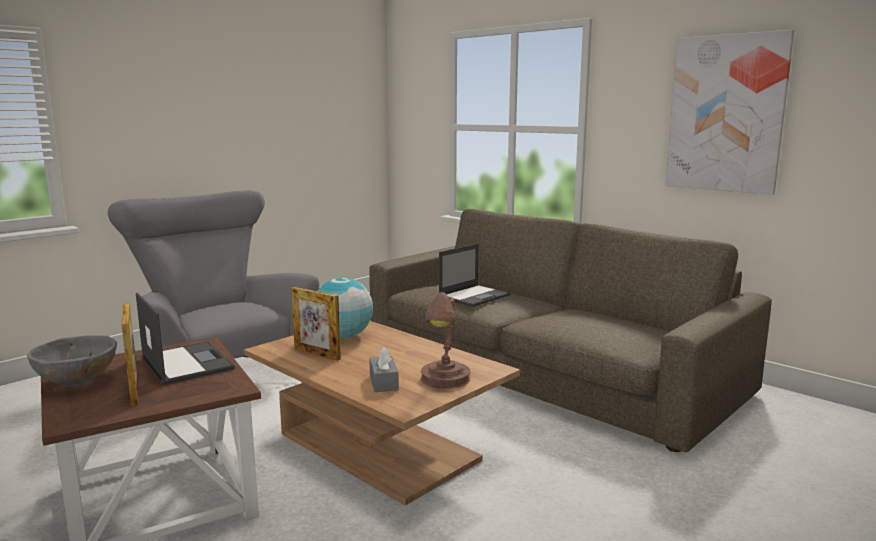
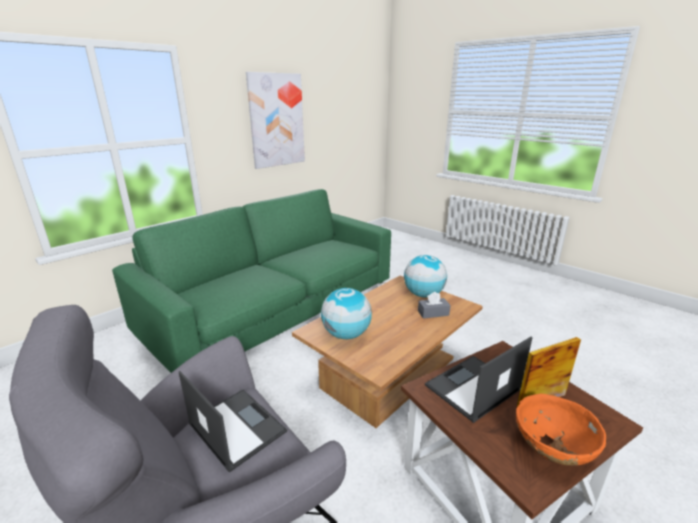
camera: 90 degrees left, 10 degrees up
(78, 383) = (551, 450): grey bowl -> orange bowl
(317, 353) = (387, 343): picture frame -> none
(445, 380) = (423, 294): brown table lamp -> globe
(474, 296) = (250, 282): laptop -> laptop (236, 427)
(545, 369) = (275, 304): brown sofa -> green sofa

